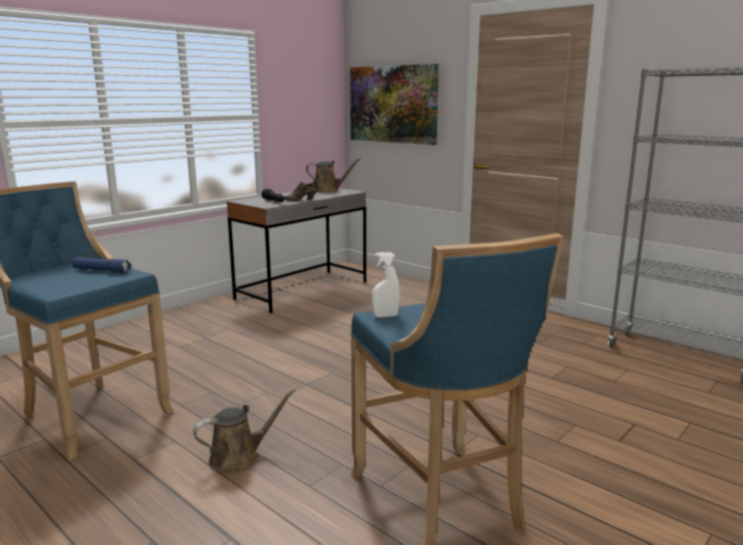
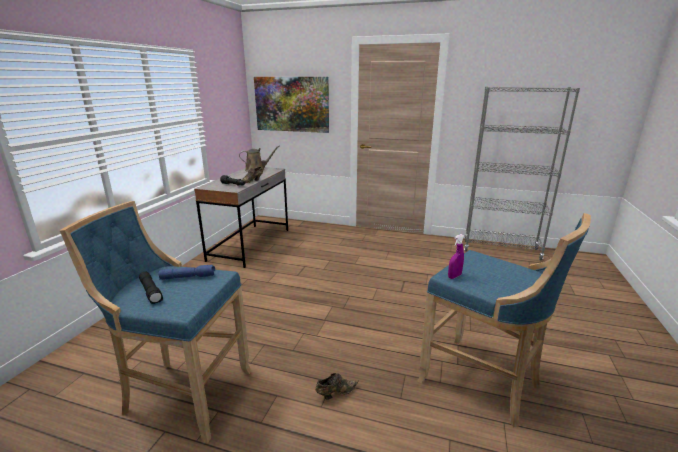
camera: 25 degrees left, 5 degrees up
(54, 276) = (151, 292): none -> black flashlight
(239, 457) = (336, 393): brown watering can -> brown shoe
(385, 316) = (454, 276): white spray bottle -> purple spray bottle

